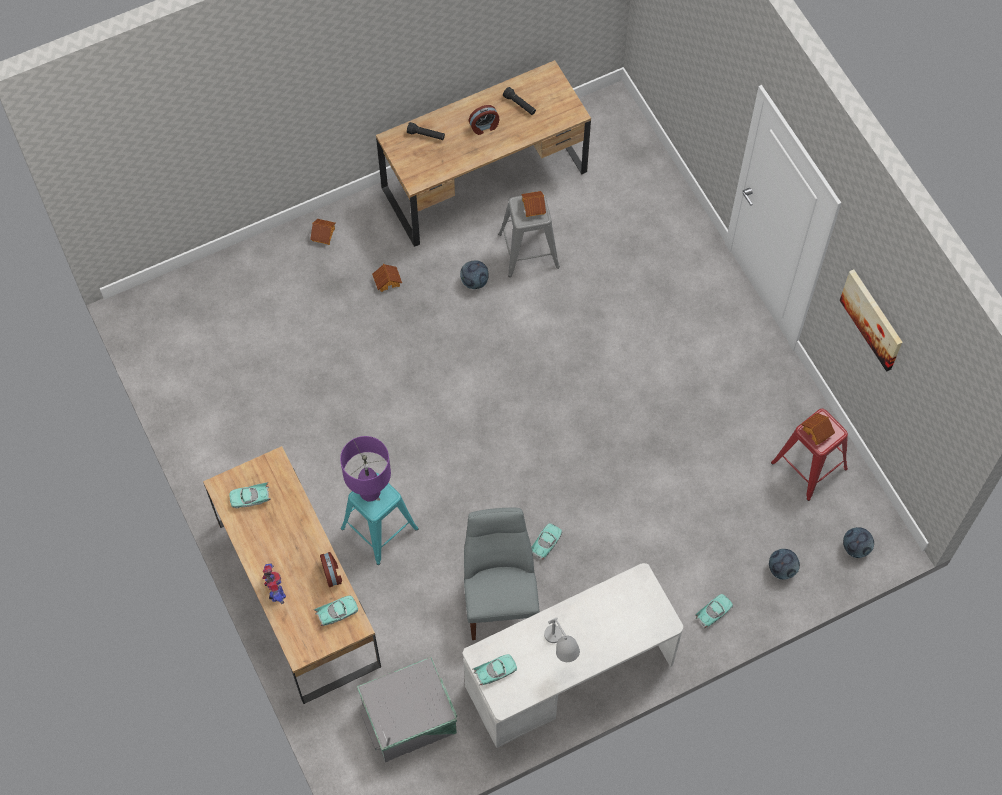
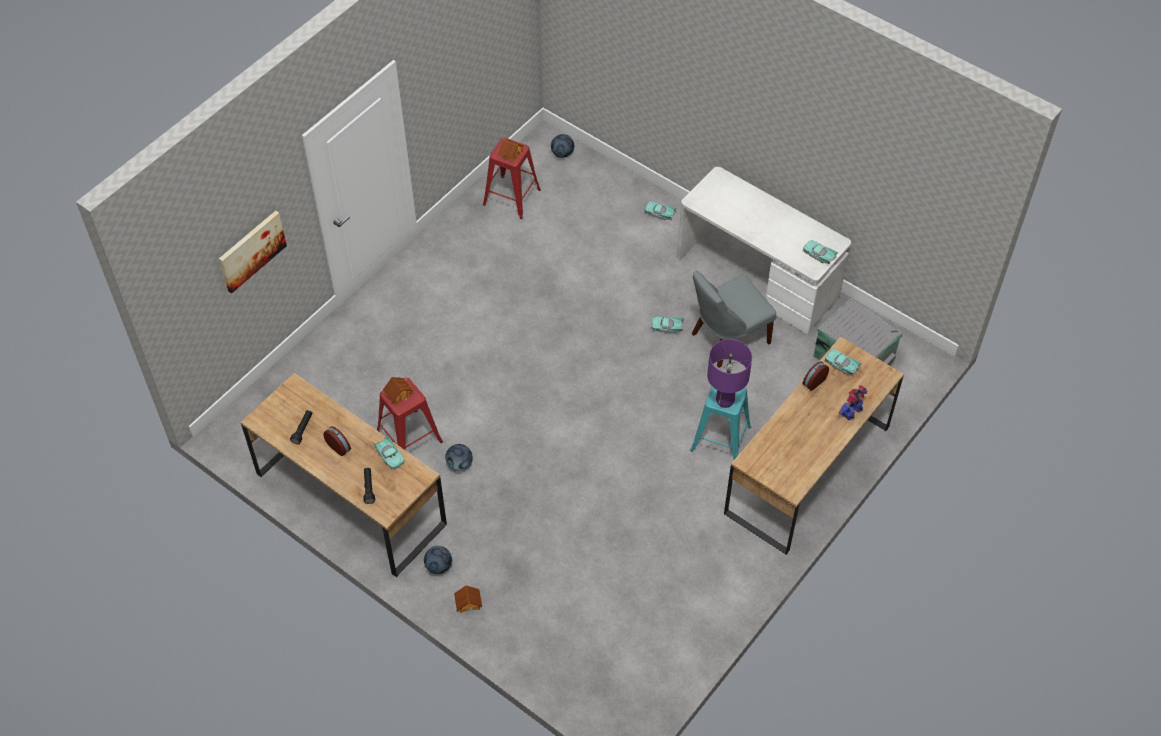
camera: 115 degrees left, 10 degrees down
(250, 498) = (789, 464): turquoise toy car -> turquoise toy car (389, 456)
(387, 281) = (492, 530): toy house -> none
(528, 251) = (410, 437): grey stool -> red stool
(560, 652) = (779, 224): grey table lamp -> none
(781, 569) = (603, 187): football -> football (439, 566)
(872, 319) = (451, 71): picture -> picture (251, 250)

